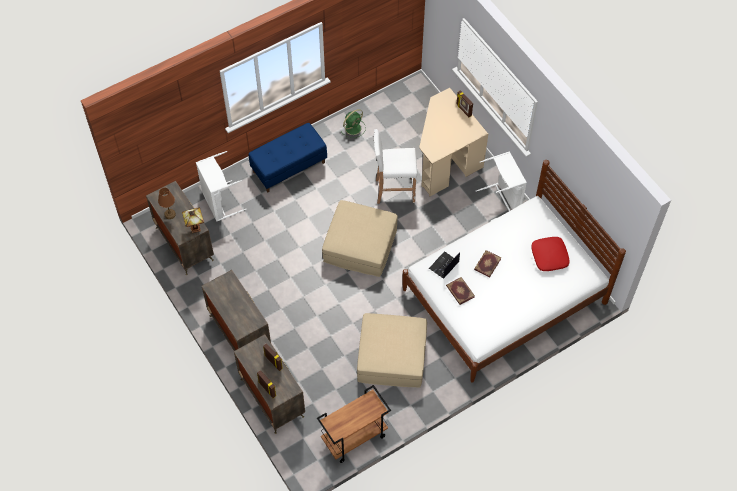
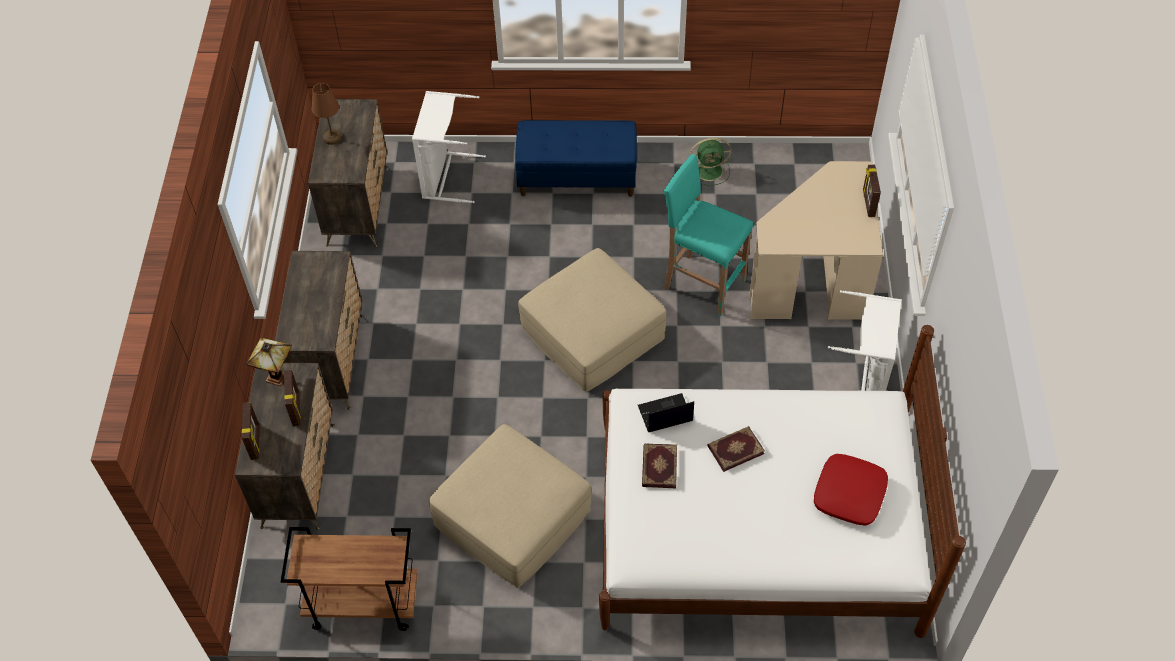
camera: 35 degrees right, 5 degrees down
(194, 228) = (349, 171): table lamp -> table lamp (276, 376)
(394, 191) = (702, 284): white stool -> turquoise stool

